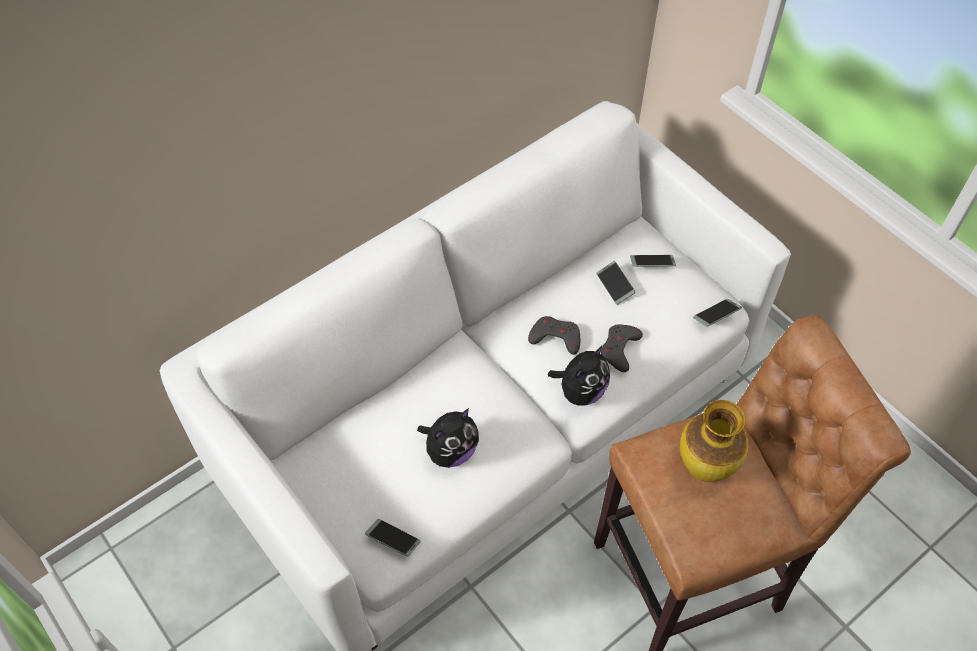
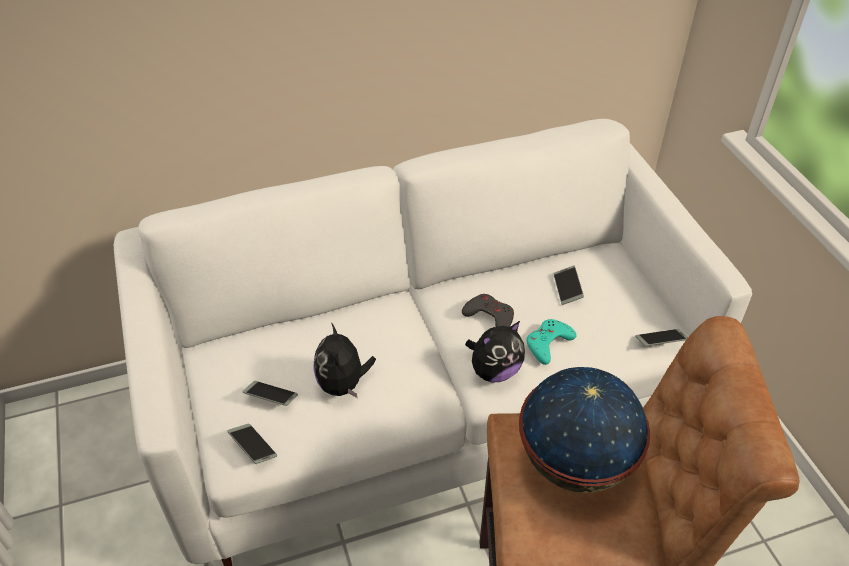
camera: 20 degrees right, 10 degrees down
(450, 451) = (343, 384): plush toy -> plush toy turned 105 degrees clockwise
(619, 349) = (548, 343): grey game controller -> turquoise game controller
(652, 263) = (612, 280): phone -> phone (271, 396)
(705, 468) = (576, 462): vase -> globe

